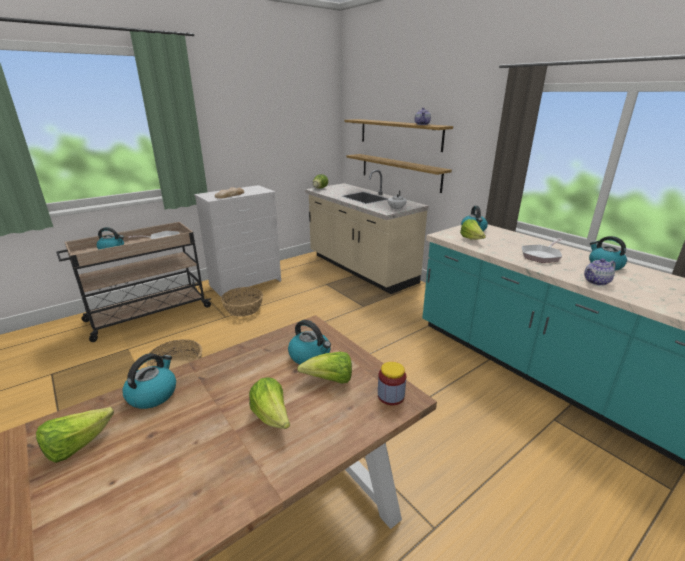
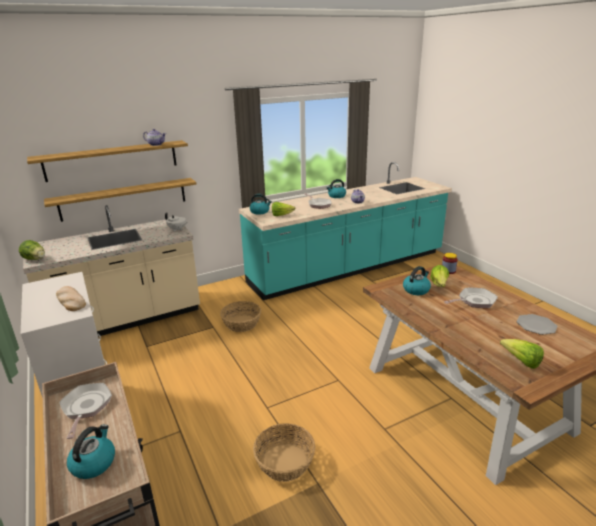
camera: 80 degrees left, 0 degrees up
(153, 394) = (468, 342): kettle -> none
(170, 496) = (536, 325): none -> plate
(243, 309) = (168, 415): basket -> basket (241, 324)
(272, 417) = (474, 301): lettuce -> frying pan

